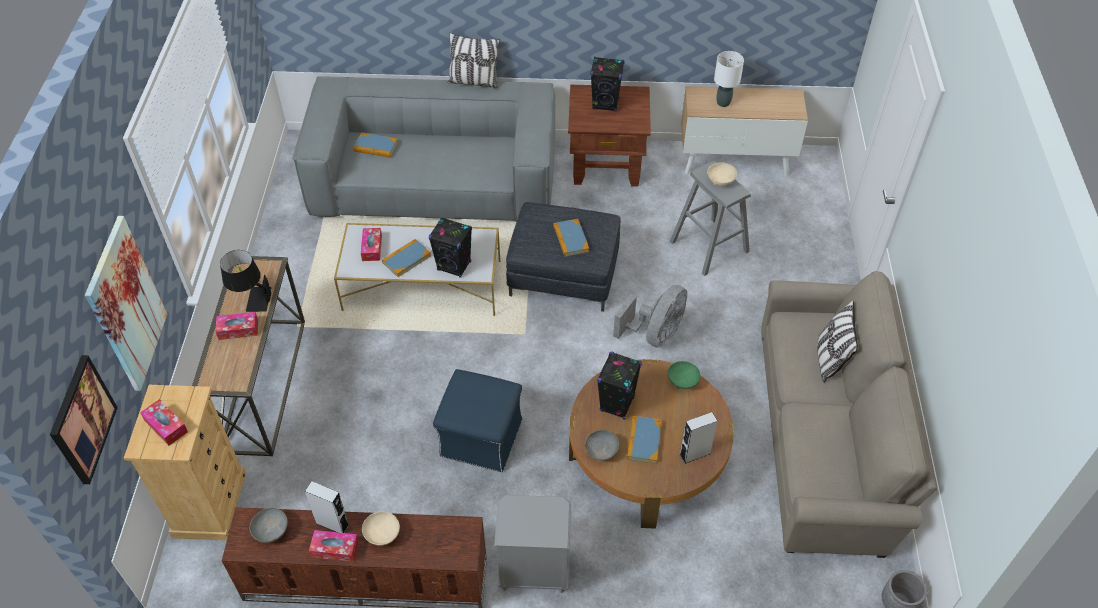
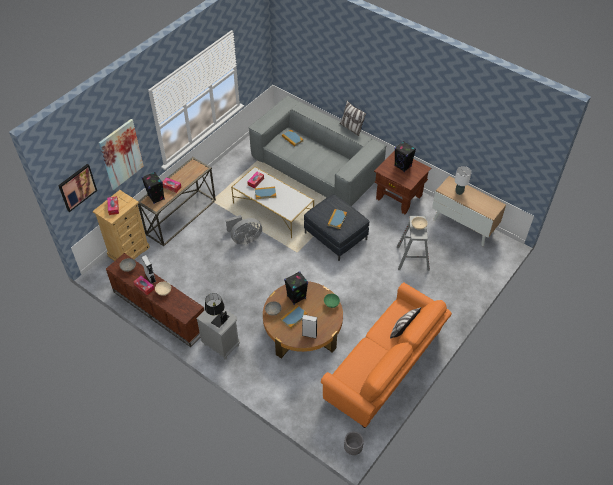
camera: 35 degrees right, 0 degrees up
(251, 299) = (185, 177): black table lamp -> black table lamp (217, 317)
(454, 266) = (282, 206): black speaker -> black speaker (156, 197)
(480, 437) = (244, 283): blue ottoman -> none
(655, 334) = (352, 282): grey fan -> grey fan (244, 239)
(826, 440) = (386, 368): beige sofa -> orange sofa

